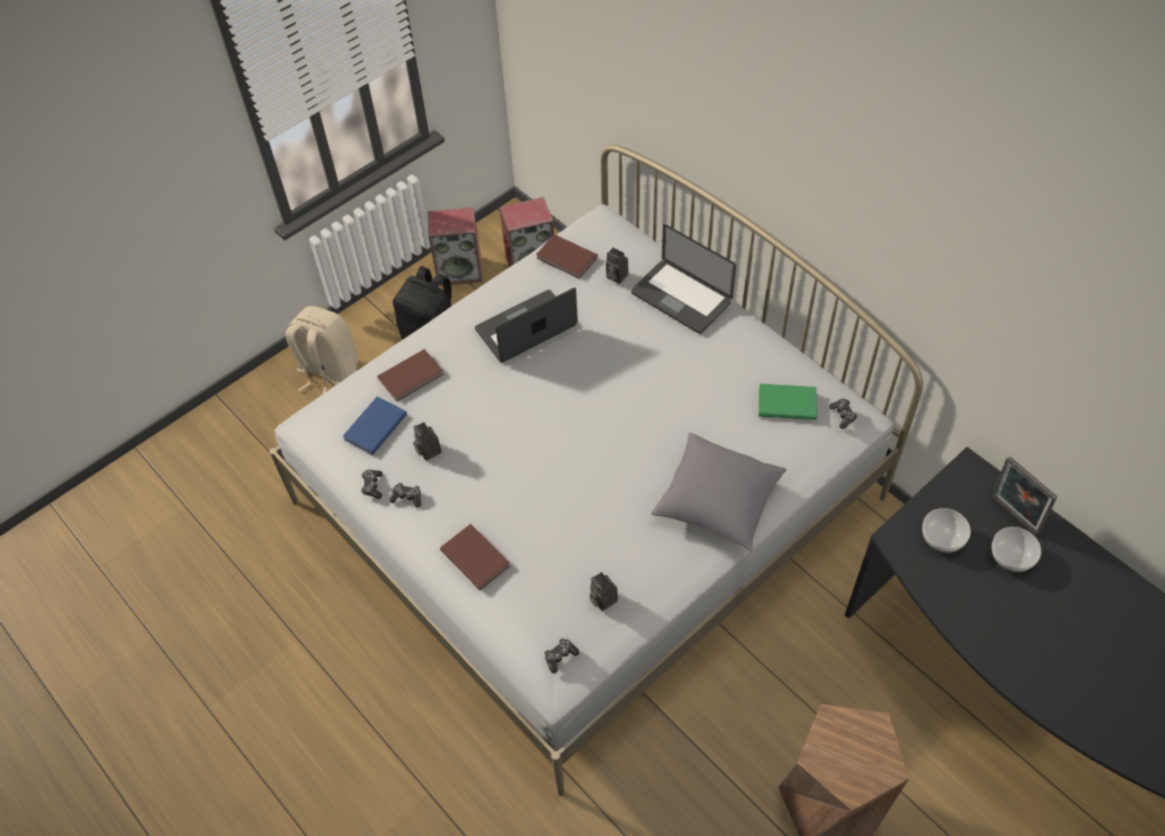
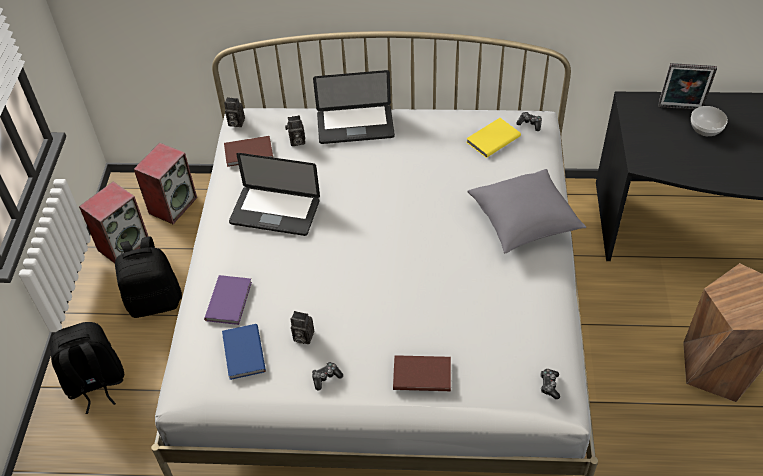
camera: 45 degrees left, 5 degrees down
(328, 371) = (95, 383): beige backpack -> black backpack
(372, 486) = (290, 391): game controller -> none
(412, 377) = (230, 300): brown book -> purple book
(526, 328) = (275, 212): laptop -> laptop turned 90 degrees counterclockwise
(602, 599) = (530, 330): camera -> camera (235, 122)
(786, 402) = (492, 139): green book -> yellow book
(942, 538) = (663, 145): bowl -> none

